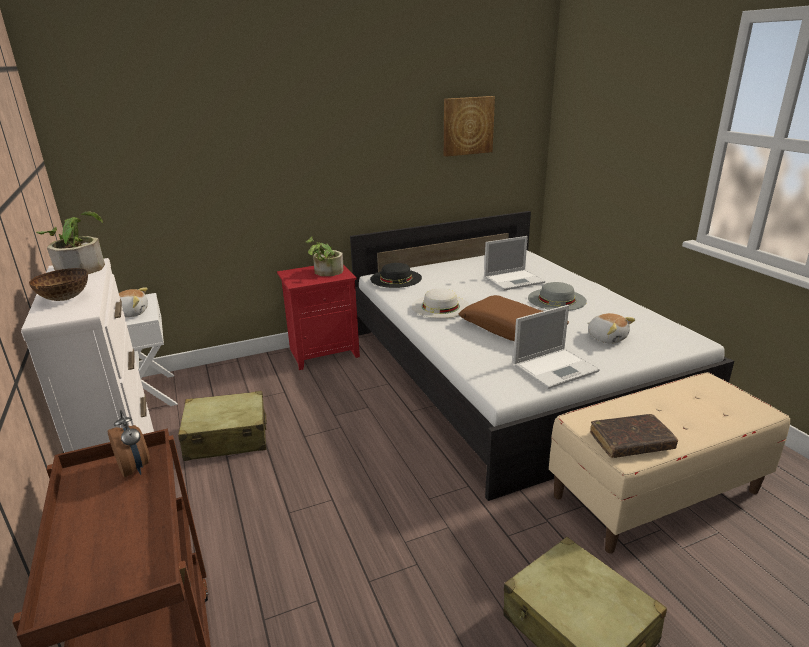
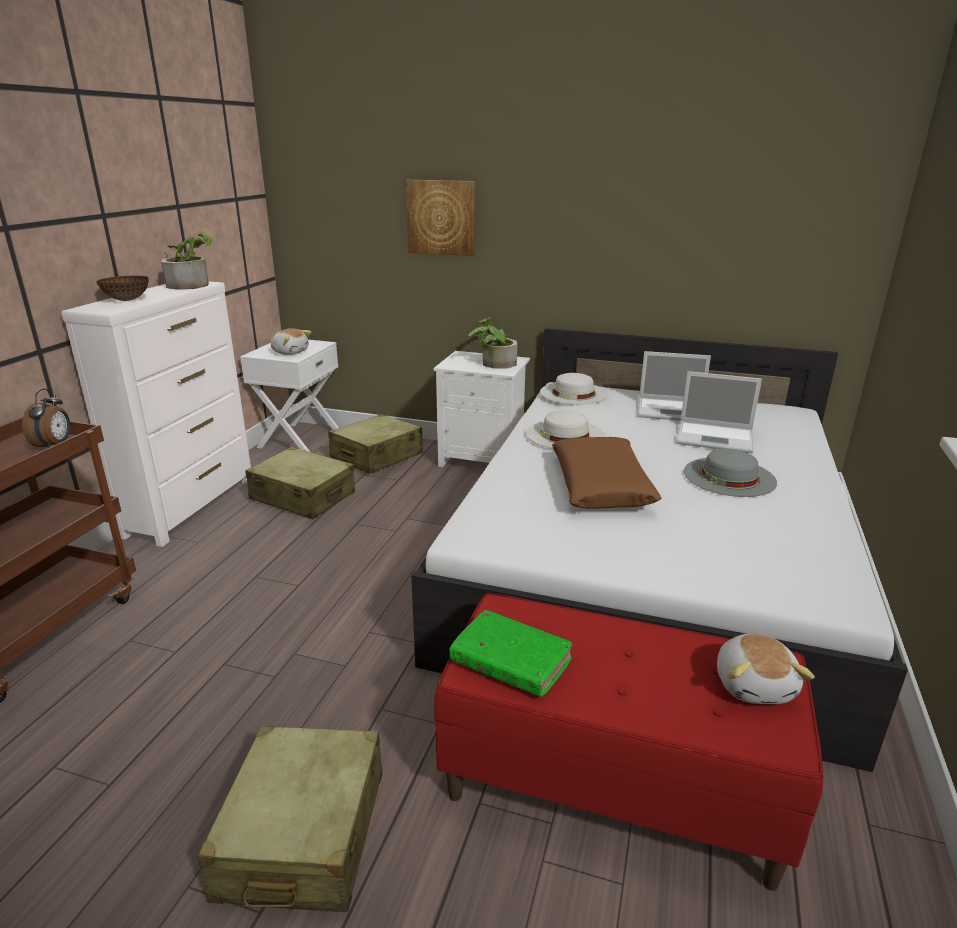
camera: 40 degrees right, 0 degrees up
(239, 382) = (376, 456): none -> beige suitcase
(324, 352) = (483, 459): red nightstand -> white nightstand
(396, 278) = (573, 393): black hat -> white hat
(467, 126) = (740, 204): picture -> picture (441, 217)
(556, 368) = (566, 543): laptop -> laptop (673, 410)
(607, 338) = (706, 542): plush toy -> plush toy (754, 685)
(631, 442) = (510, 662): brown book -> green book
(655, 493) = (612, 784): beige bench -> red bench

